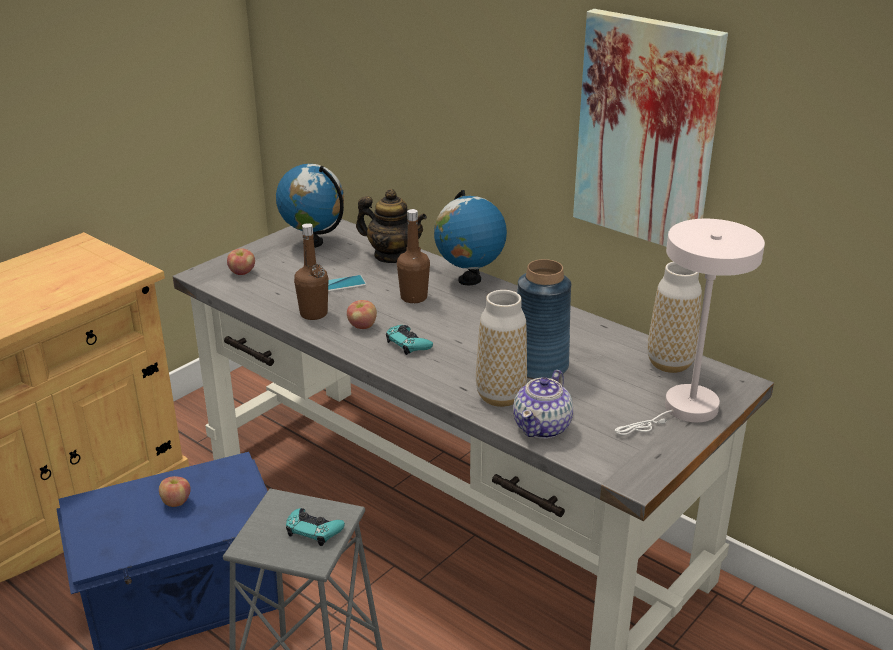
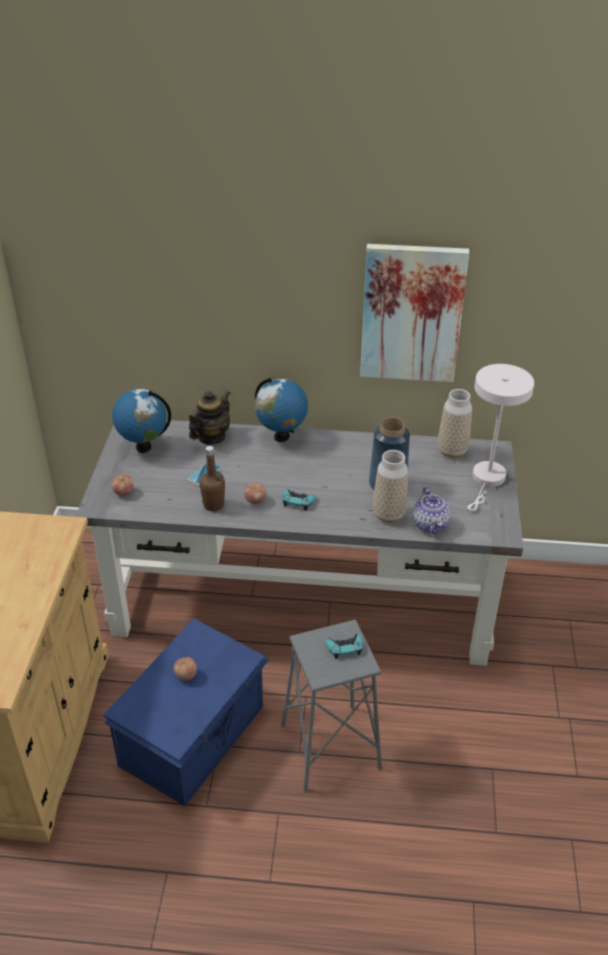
camera: 35 degrees left, 10 degrees up
(392, 256) = (211, 437): teapot -> teapot turned 45 degrees counterclockwise
(414, 297) = (262, 465): brown bottle -> none

